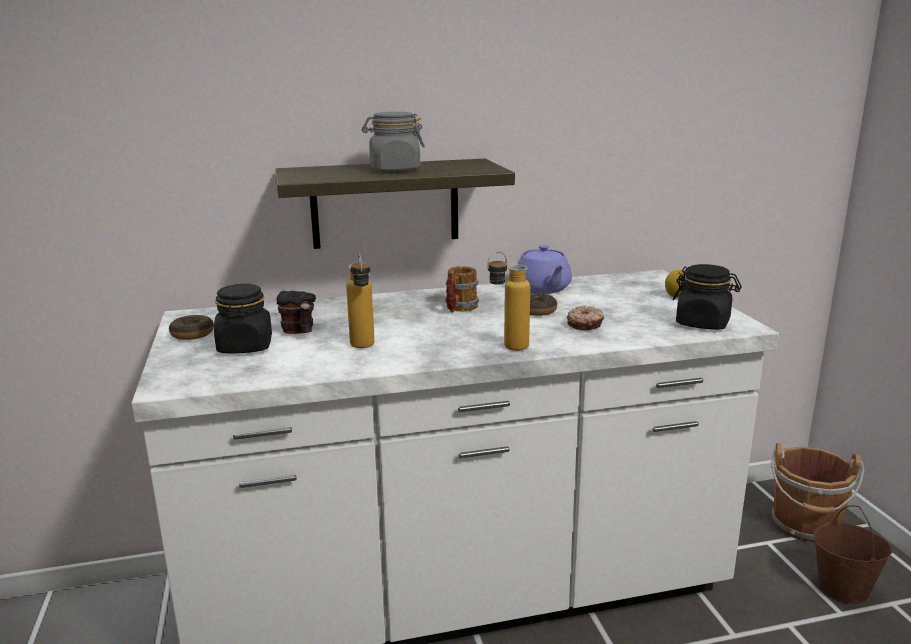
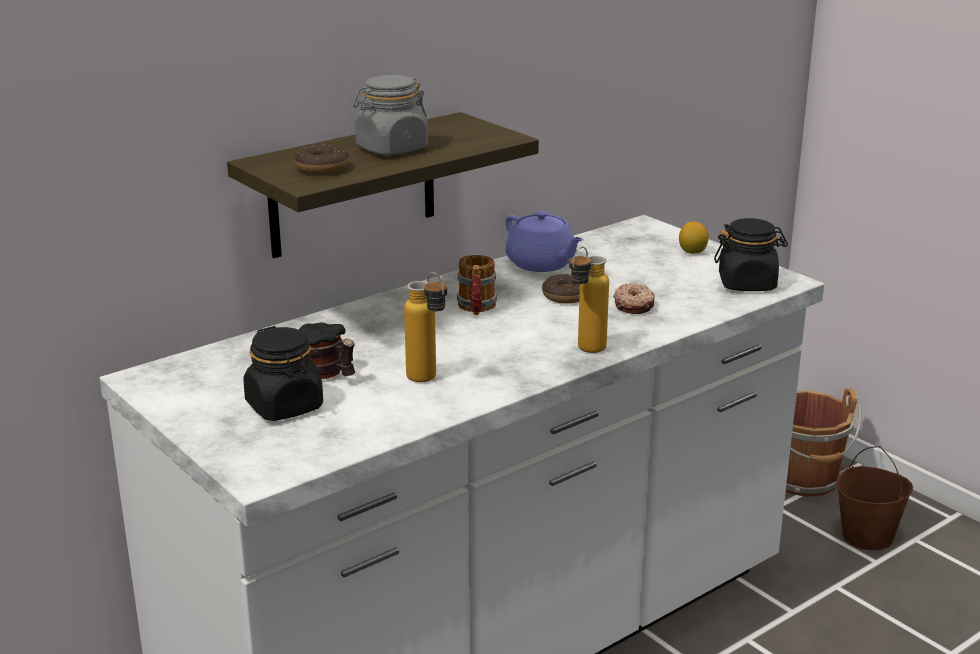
camera: 25 degrees left, 5 degrees up
(192, 334) = (190, 402): donut -> donut (322, 168)

